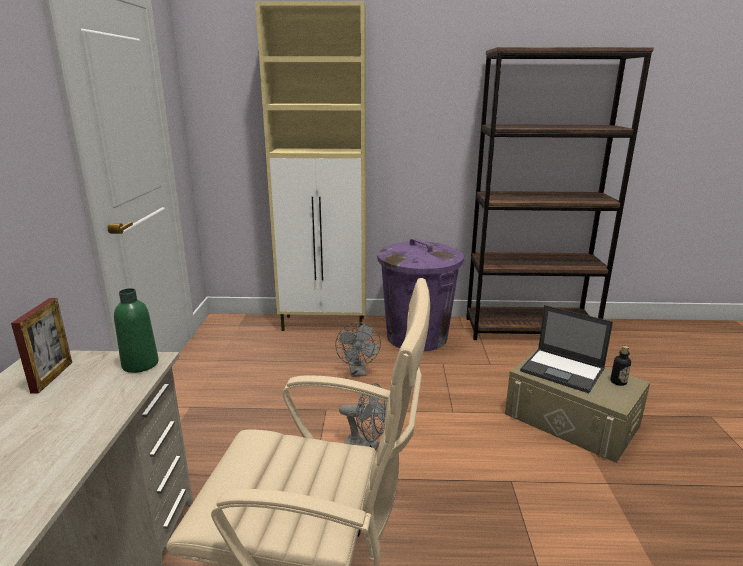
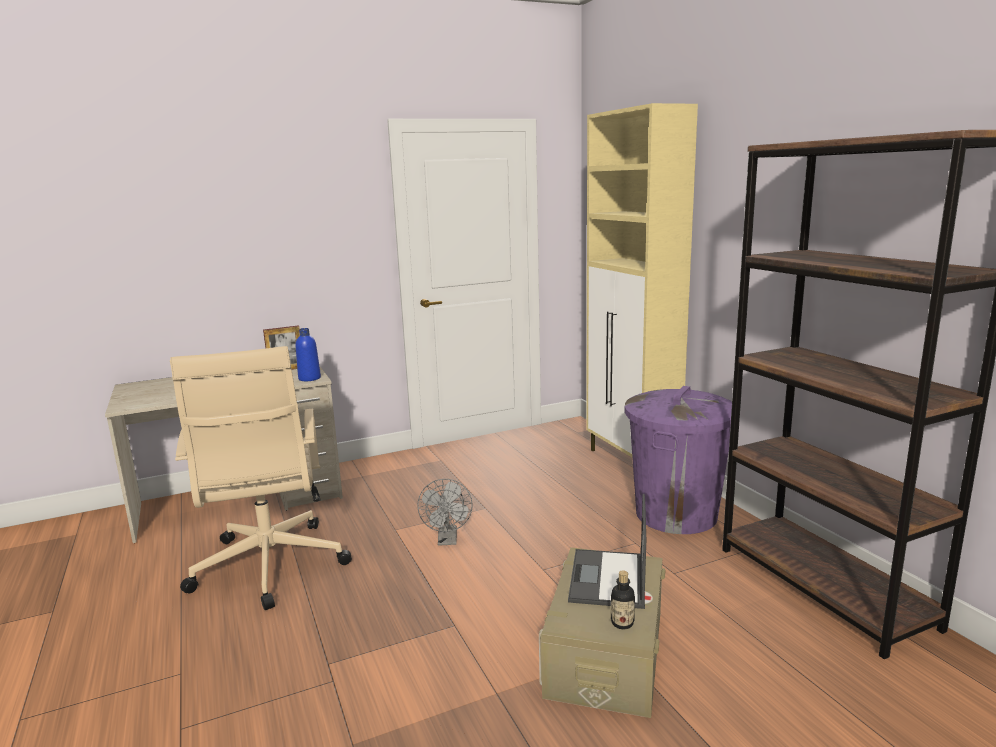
camera: 65 degrees right, 5 degrees down
(140, 364) = (309, 378): green bottle -> blue bottle
(358, 372) = (560, 504): grey fan -> none

